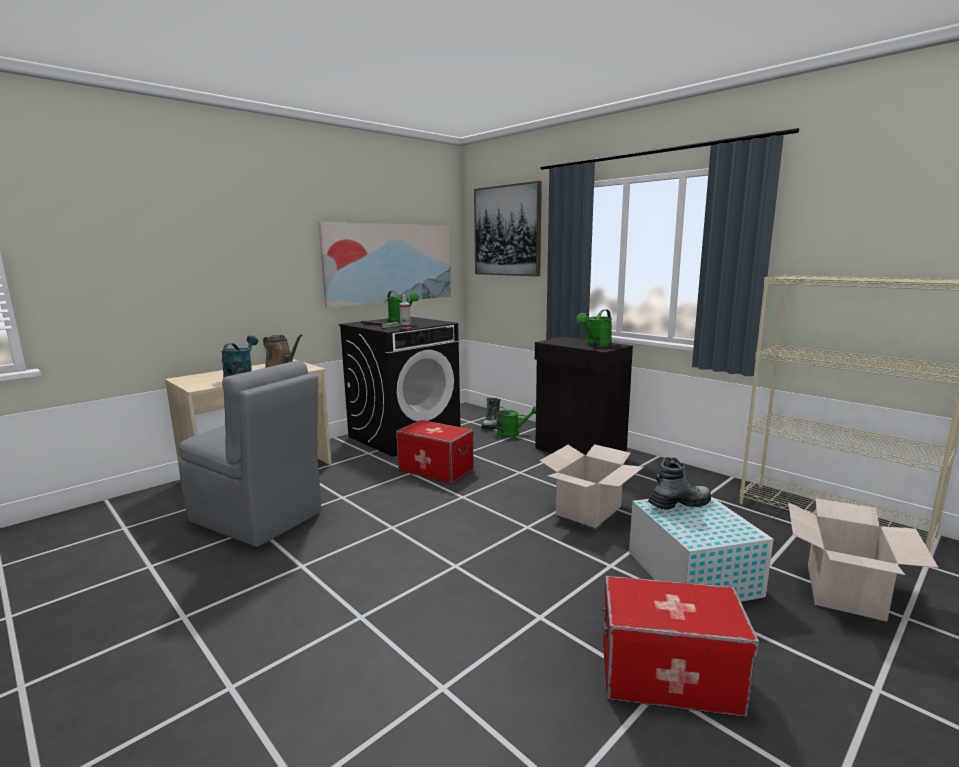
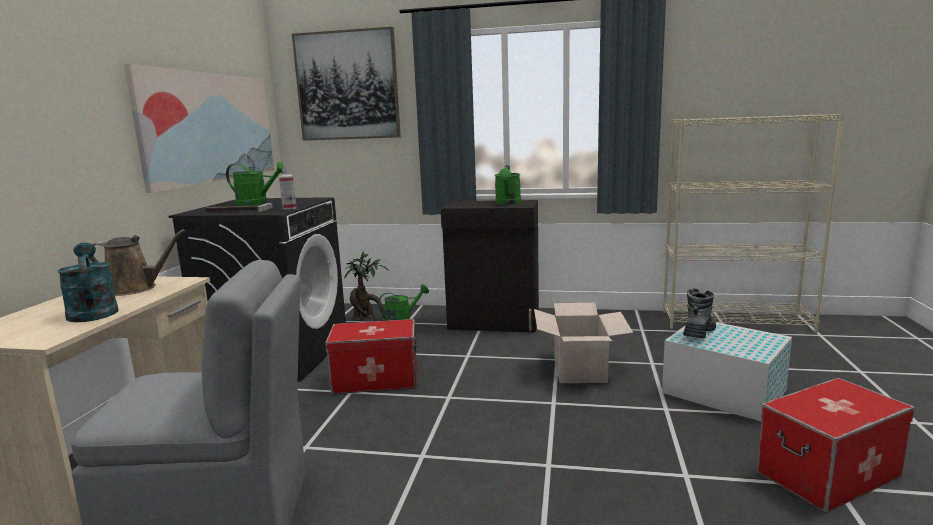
camera: 35 degrees left, 0 degrees up
(492, 425) = (367, 318): boot -> potted plant
(843, 591) = (812, 368): cardboard box -> none

